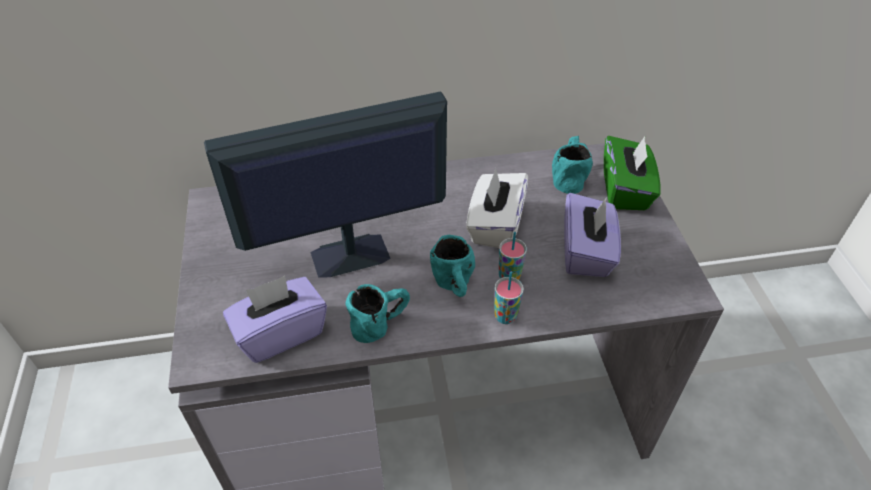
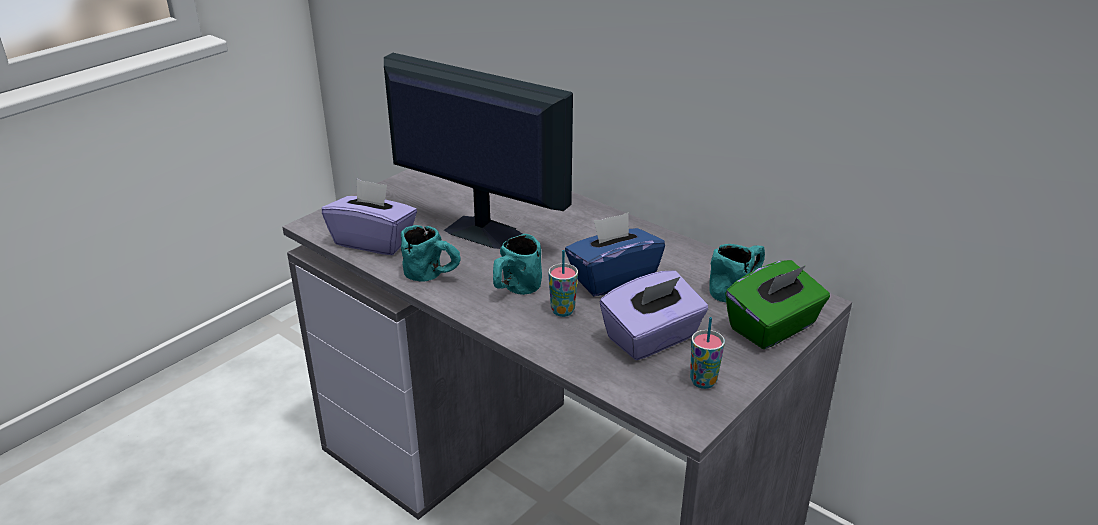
camera: 50 degrees right, 15 degrees down
(495, 225) = (612, 278): white tissue box -> blue tissue box
(505, 316) = (516, 328): cup -> cup (703, 381)

